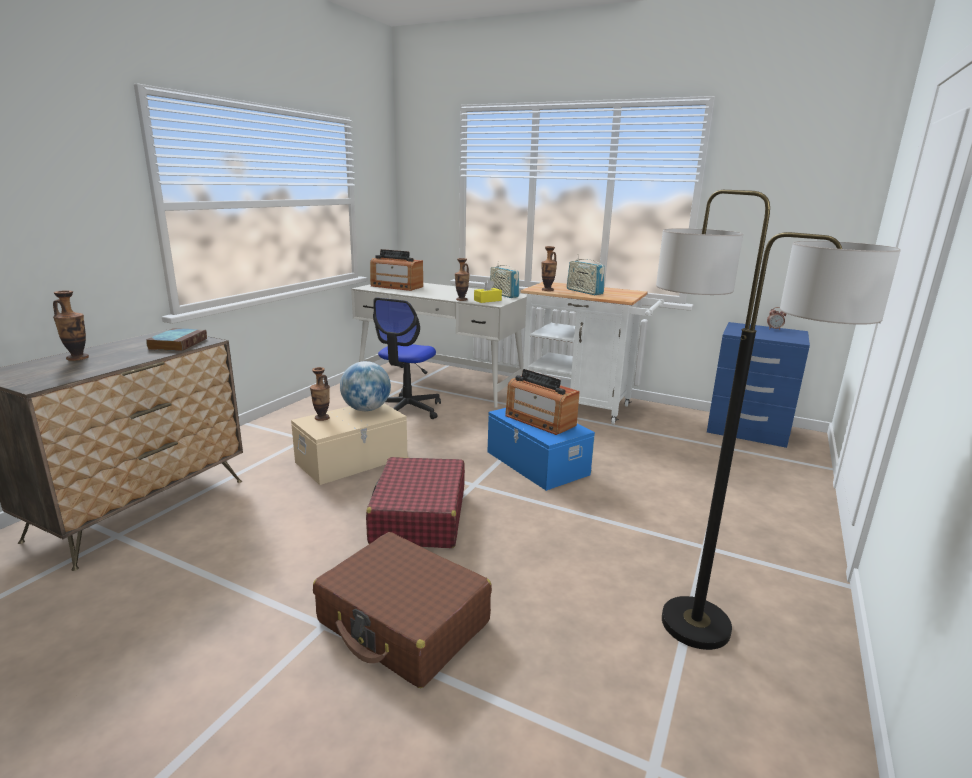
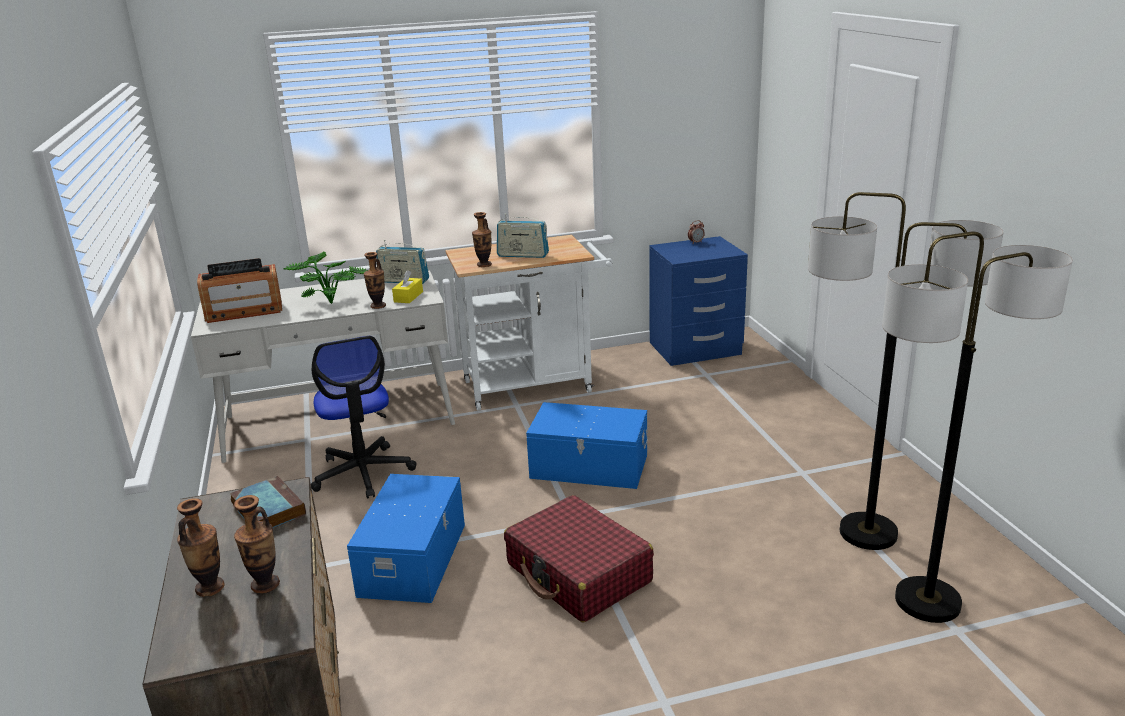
camera: 40 degrees left, 5 degrees up
(322, 418) = (378, 525): vase -> vase (265, 585)
(353, 460) = (415, 559): beige storage box -> blue storage box
(366, 409) = (404, 491): globe -> none
(404, 623) = (713, 658): brown suitcase -> none
(444, 293) = (331, 301): none -> potted plant
(539, 420) = (587, 420): radio -> none
(664, 719) = (928, 601): none -> floor lamp

